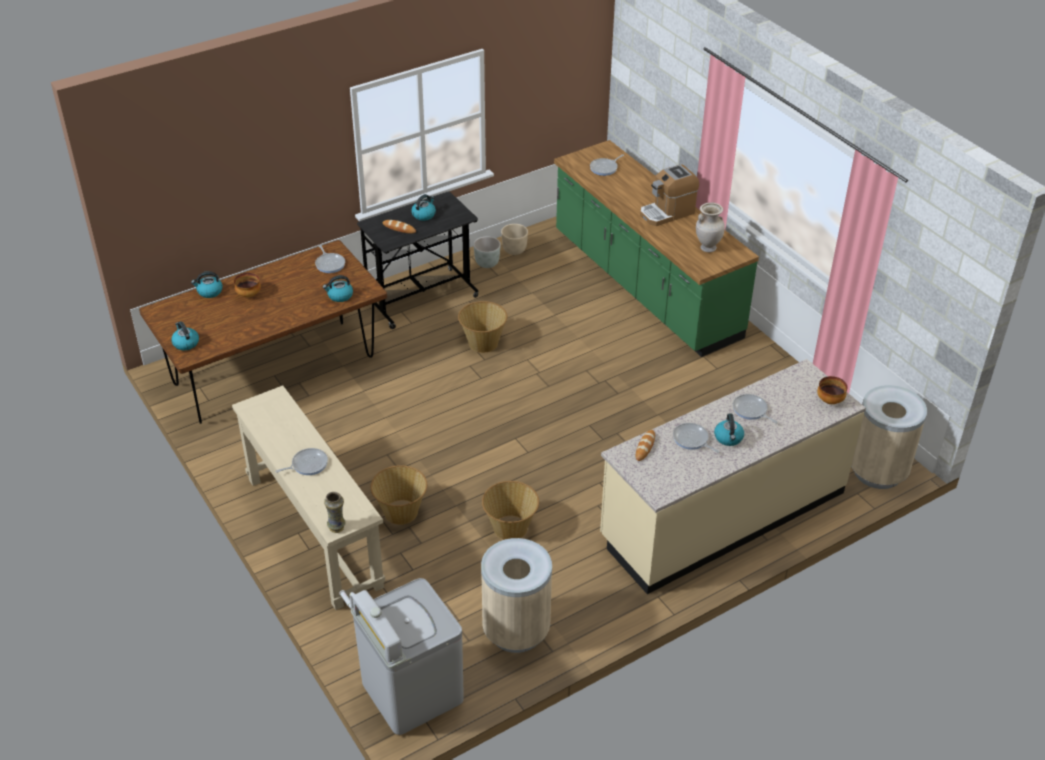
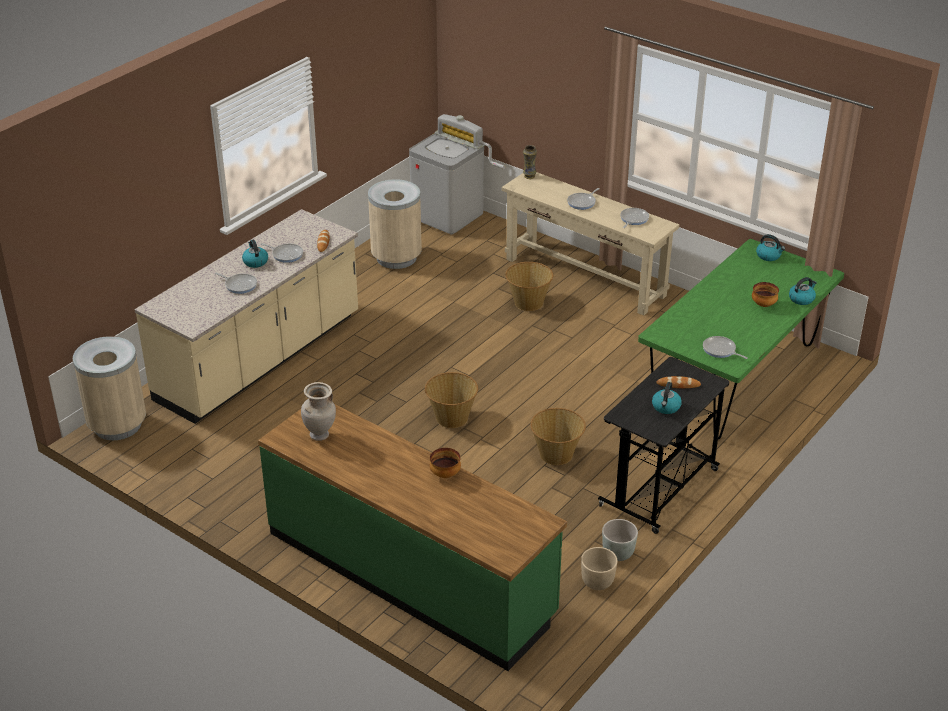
camera: 160 degrees right, 5 degrees down
(274, 370) = (735, 379): brown dining table -> green dining table
(339, 296) = (679, 322): kettle -> none
(510, 528) = (434, 311): basket -> basket (451, 417)
(605, 168) = (491, 521): frying pan -> frying pan (633, 219)
(667, 212) = (383, 472): coffee machine -> none
(830, 401) = (167, 307): bowl -> bowl (444, 474)

